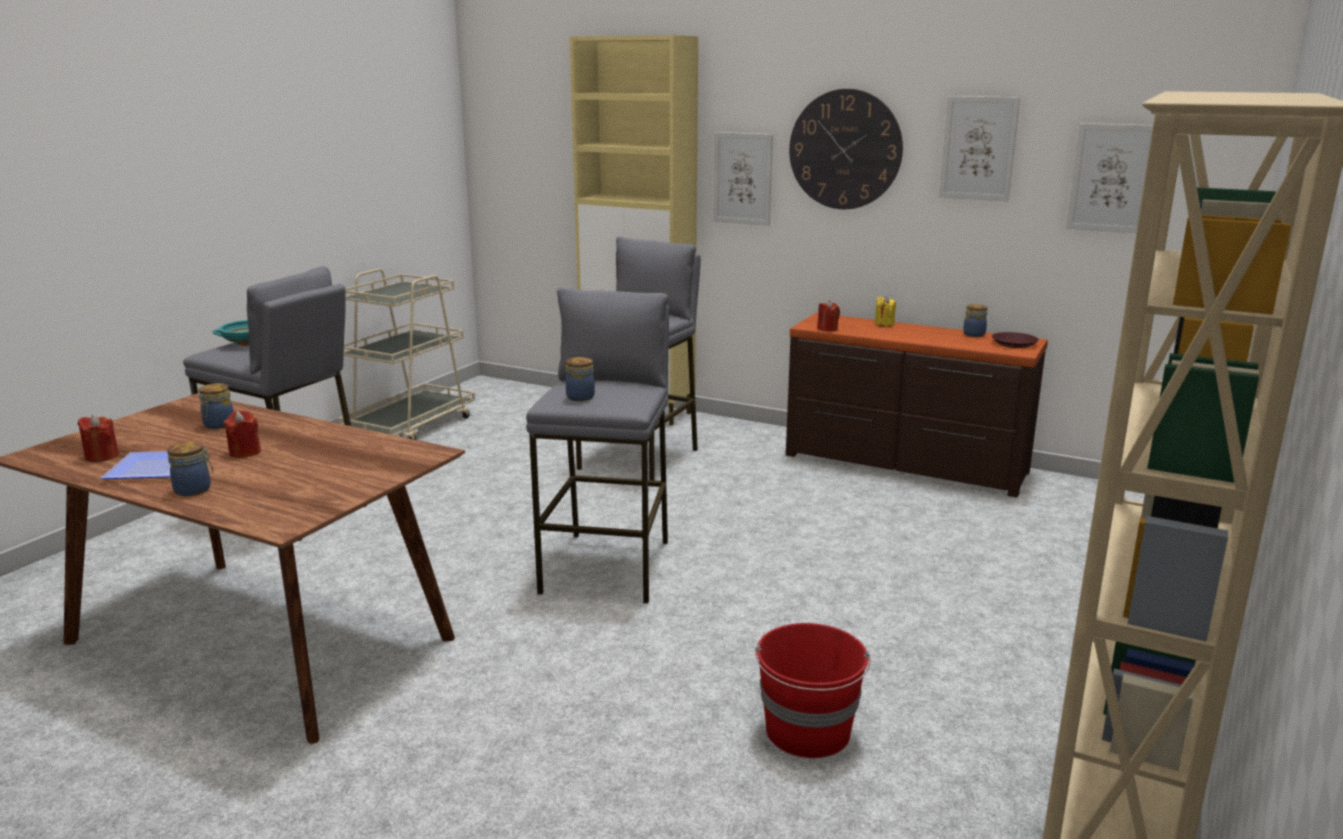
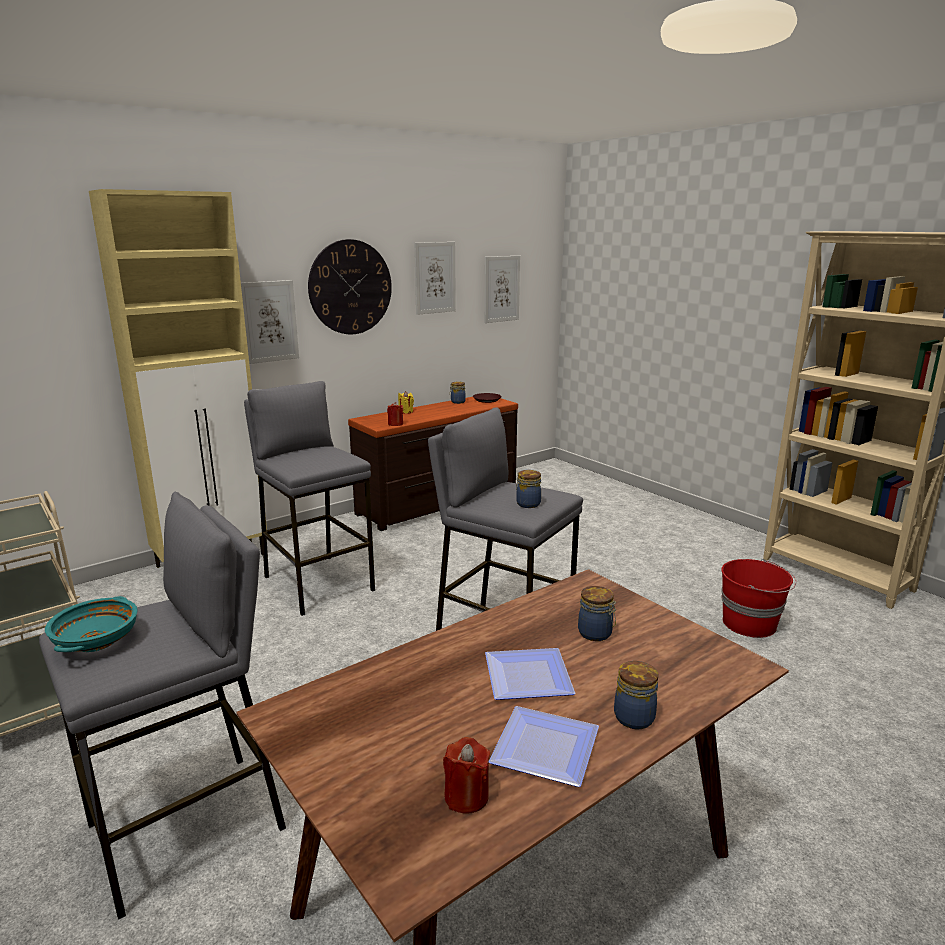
camera: 65 degrees left, 0 degrees up
(218, 425) = (406, 695): jar -> jar (596, 634)
(245, 452) = (525, 679): red candle -> plate

